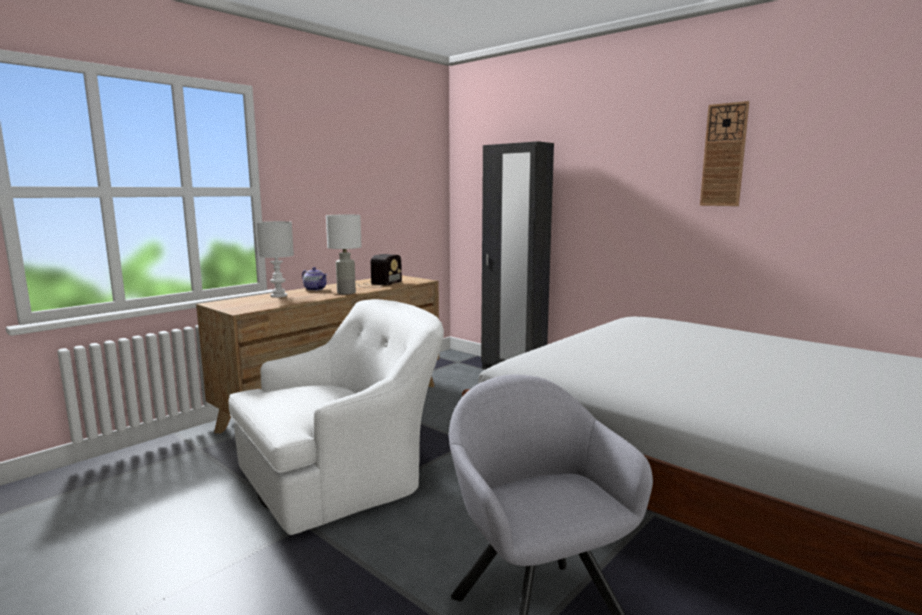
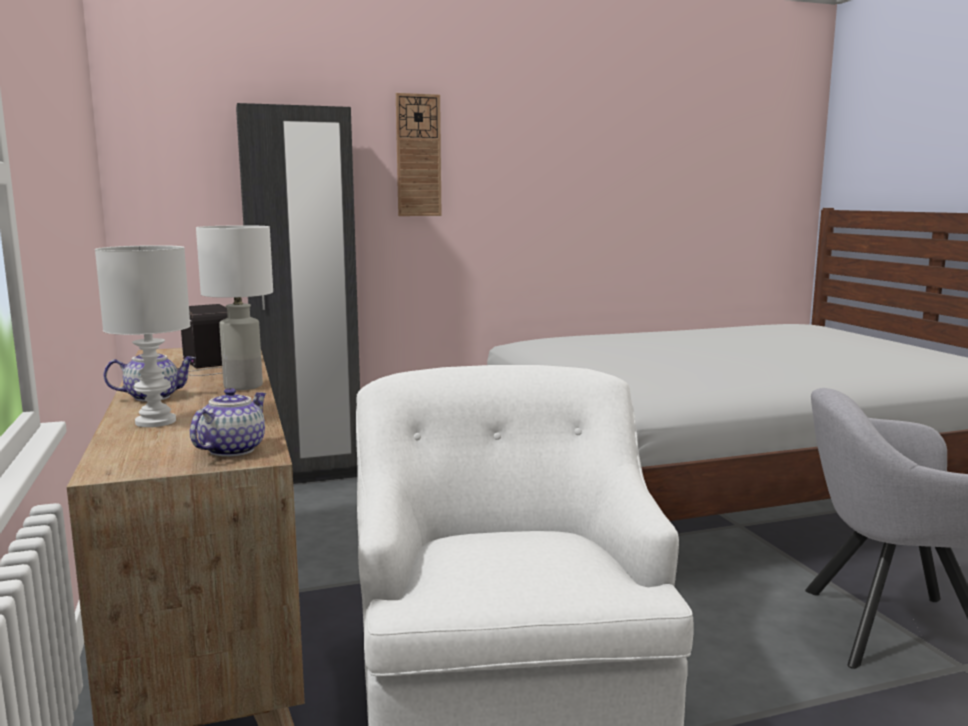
camera: 60 degrees left, 0 degrees up
(246, 307) = (232, 450): none -> teapot
(724, 155) = (564, 144): wall clock -> wall clock (418, 155)

